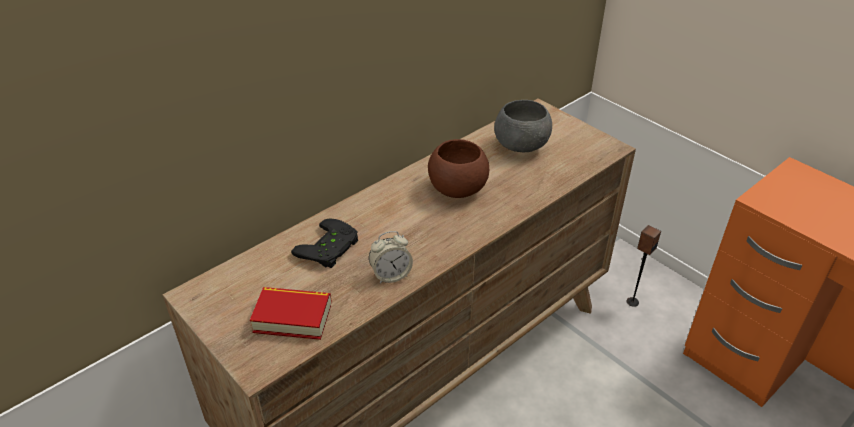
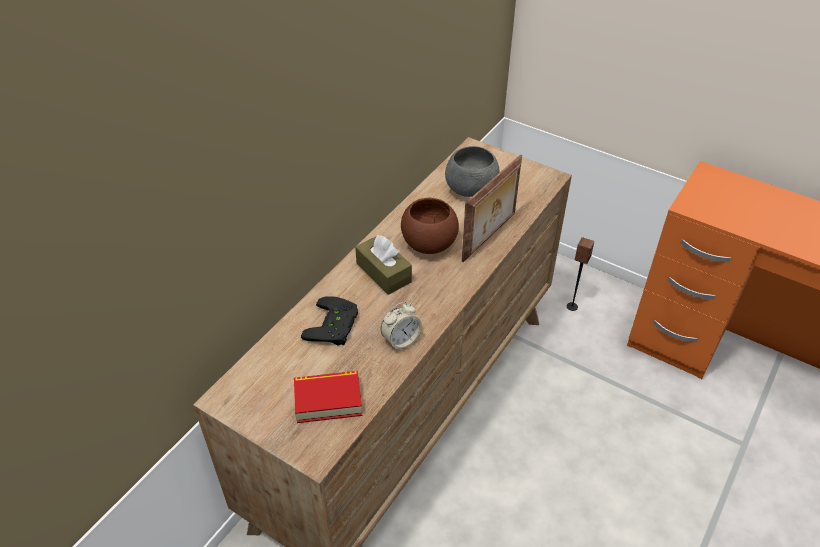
camera: 15 degrees left, 5 degrees up
(400, 208) = (383, 273): none -> brown tissue box
(524, 193) = (490, 237): none -> picture frame

